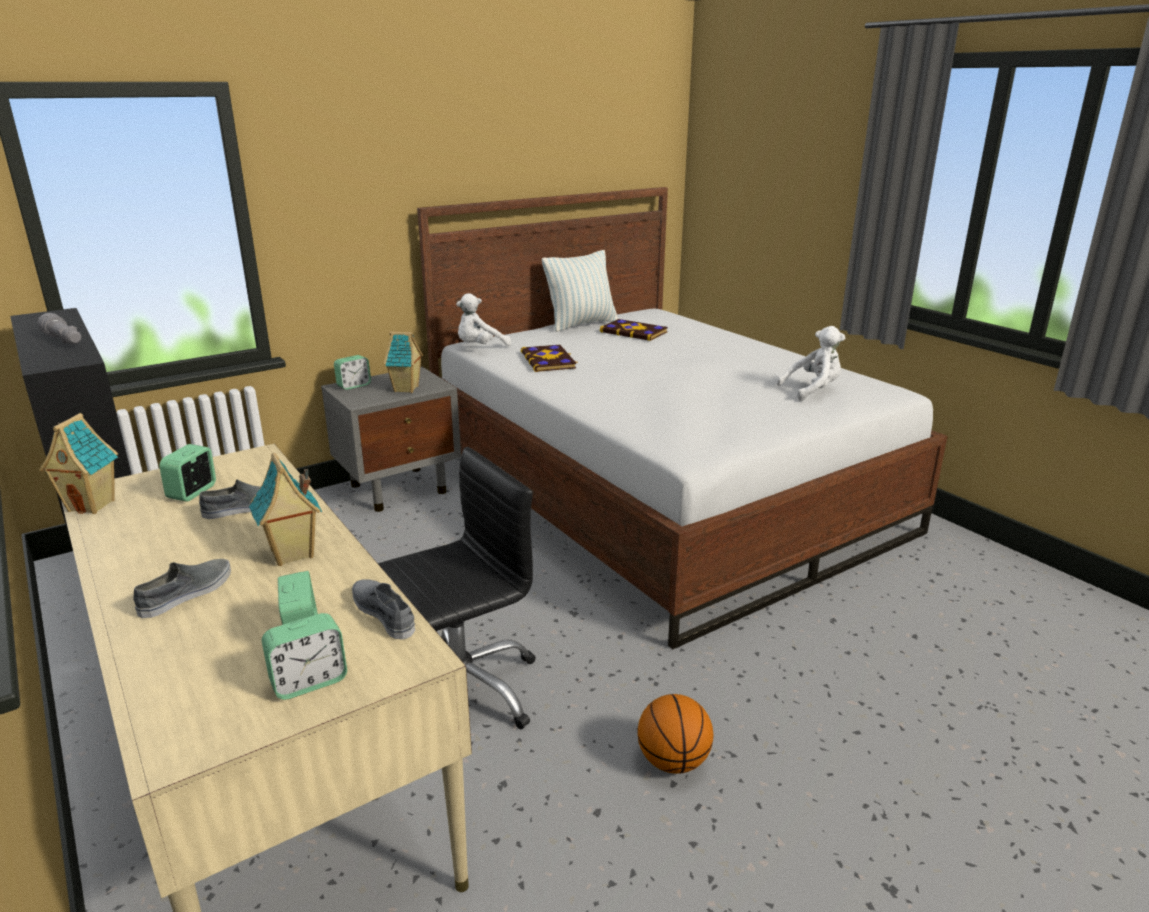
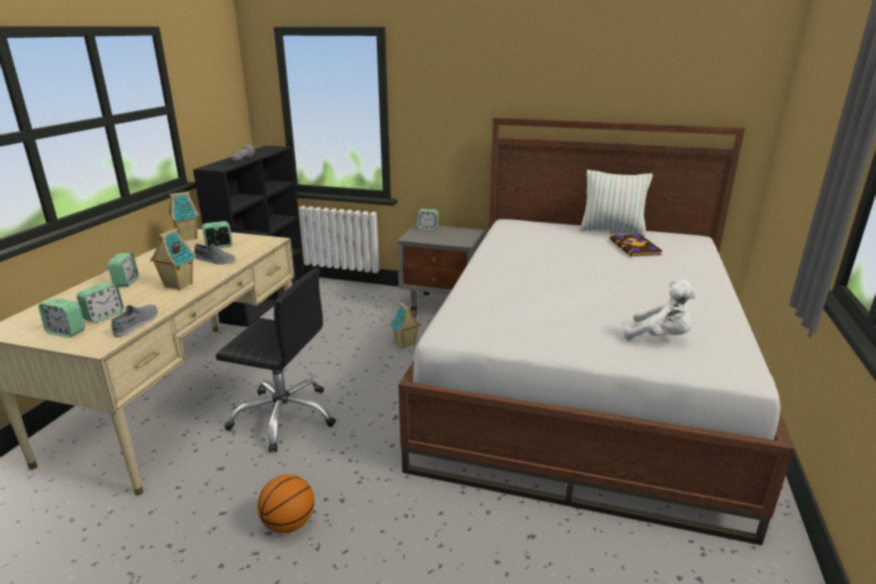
camera: 50 degrees right, 0 degrees up
(187, 593) = (126, 282): grey shoe -> alarm clock
(406, 389) = (446, 239): toy house -> toy house (405, 344)
(480, 348) = (508, 225): white plush toy -> none
(549, 360) = (526, 246): book -> none

